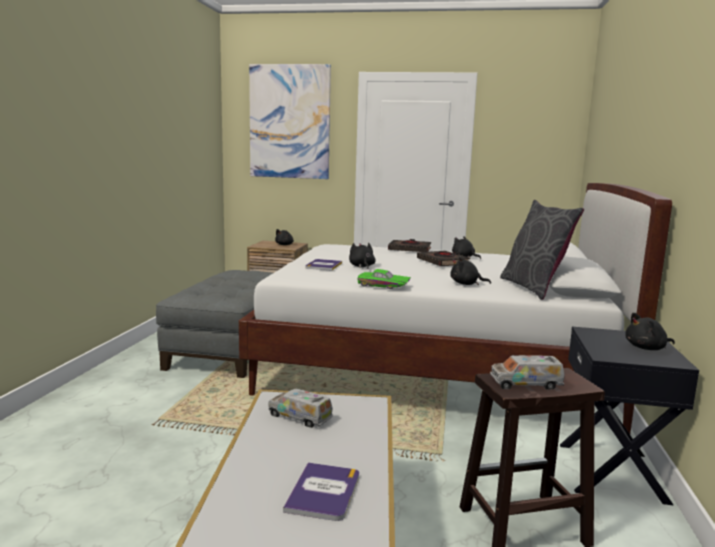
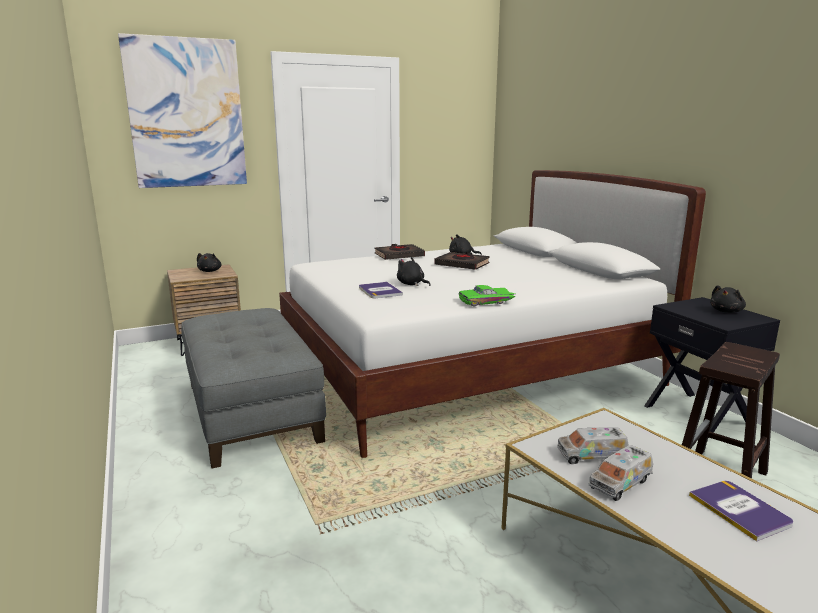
camera: 35 degrees left, 5 degrees up
(466, 284) = (535, 284): black plush toy -> none
(525, 383) = (740, 363): toy truck -> toy truck (620, 483)
(534, 288) = (583, 276): grey pillow -> none

